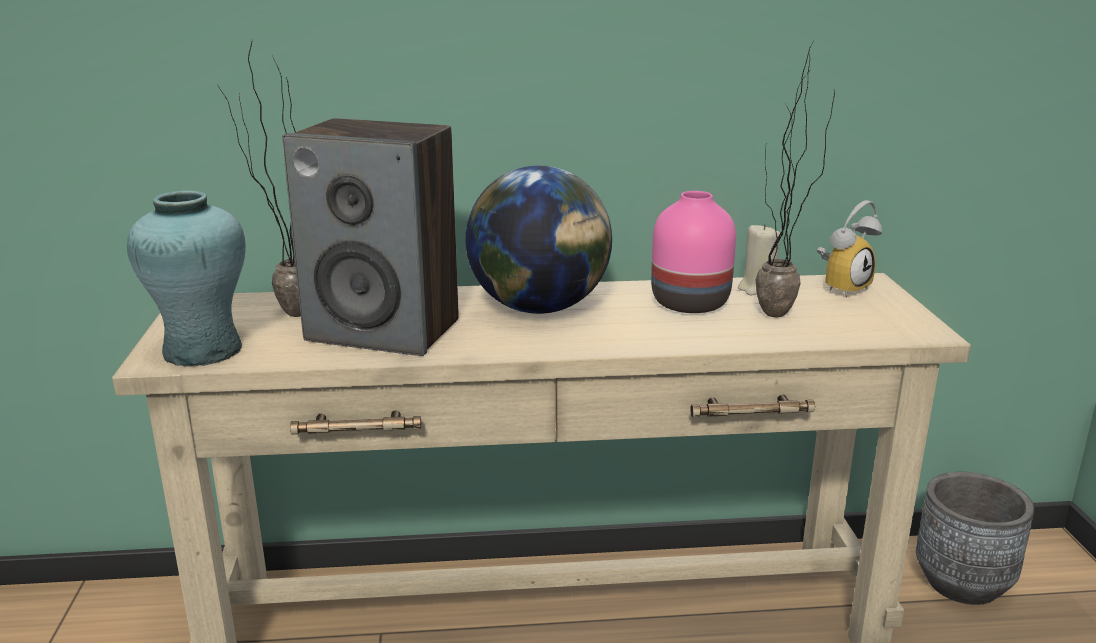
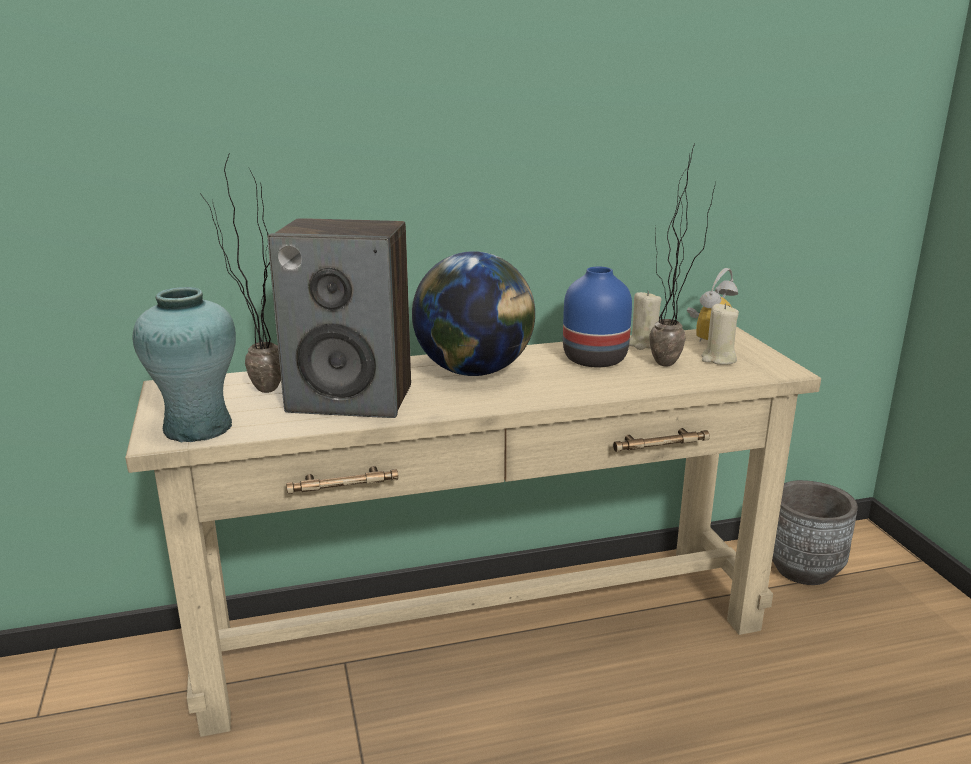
camera: 10 degrees left, 0 degrees up
(688, 303) = (593, 359): pink vase -> blue vase
(845, 313) = (718, 359): none -> beige candle

